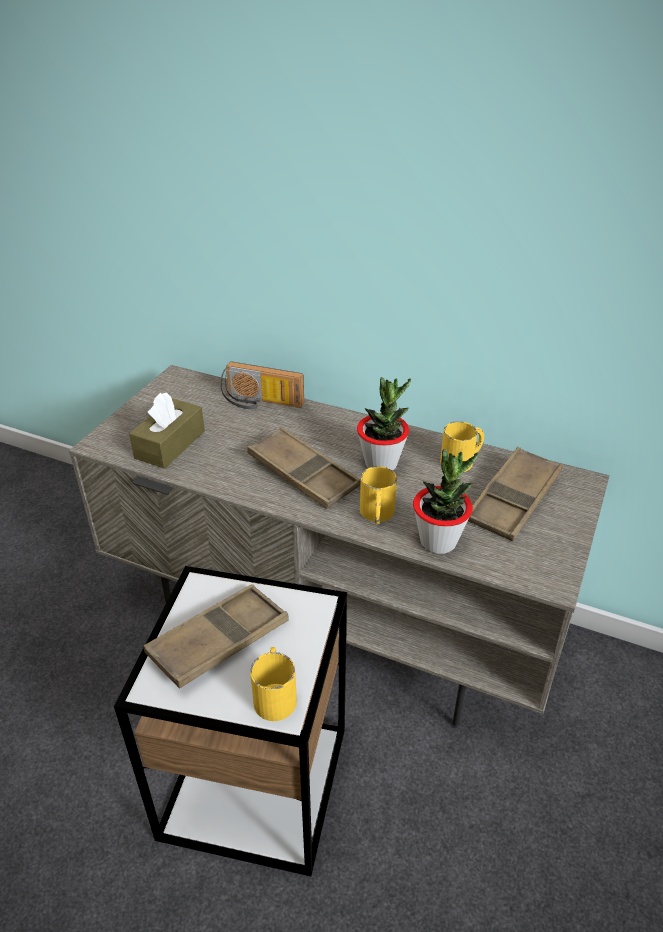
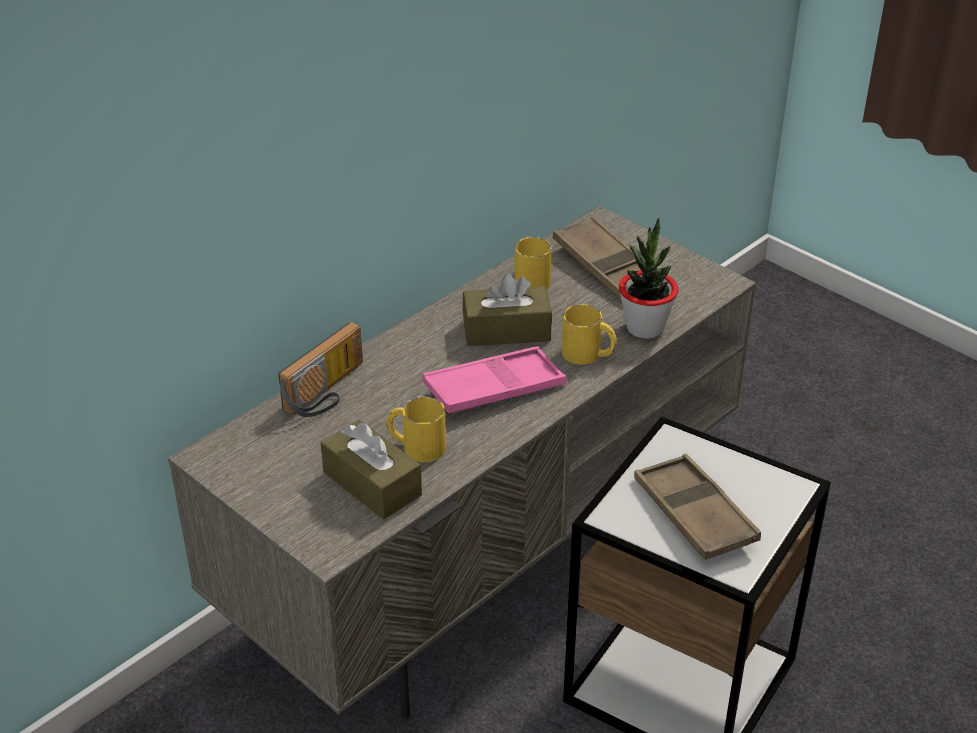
camera: 70 degrees left, 0 degrees up
(275, 693) = (771, 489): yellow mug -> yellow mug (416, 446)
(303, 474) = (494, 388): brown tray -> pink tray
(381, 463) = (506, 330): potted plant -> brown tissue box

